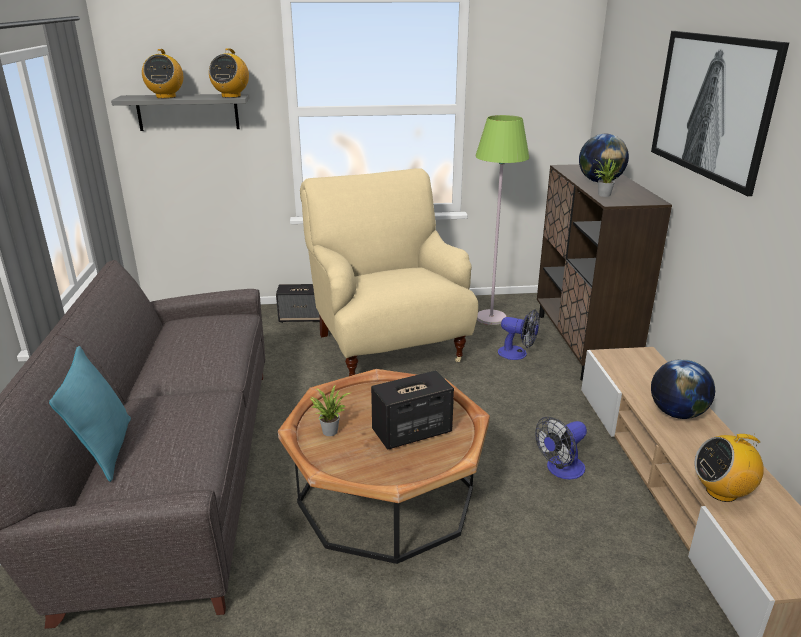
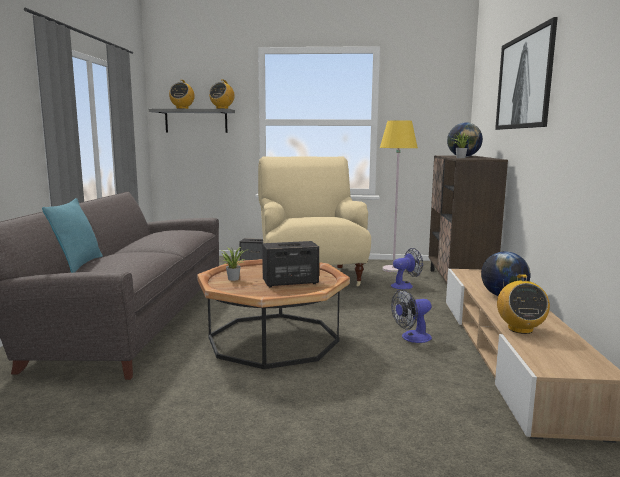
camera: 10 degrees right, 15 degrees down
(491, 318) = (393, 269): green floor lamp -> yellow floor lamp
(517, 354) = (405, 285): fan -> fan turned 60 degrees counterclockwise
(721, 492) = (520, 329): radio -> radio turned 90 degrees counterclockwise

